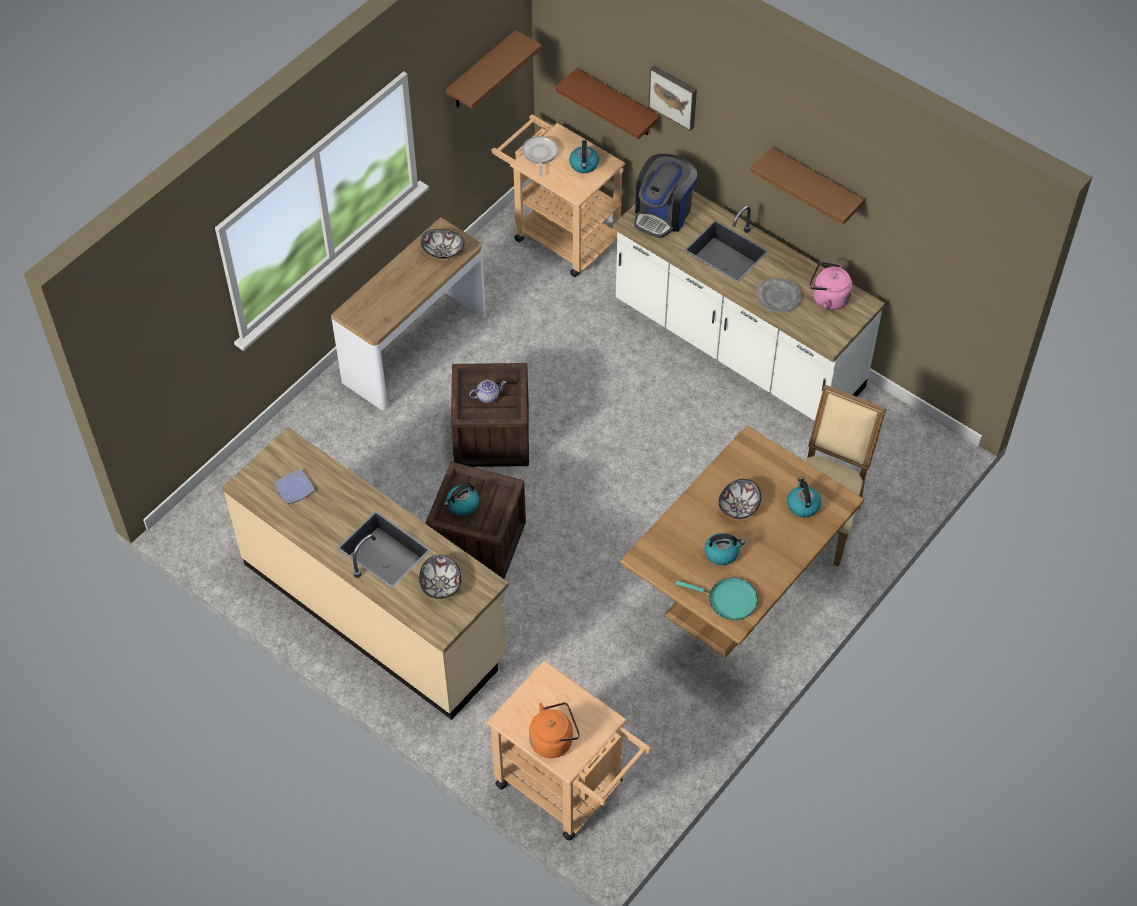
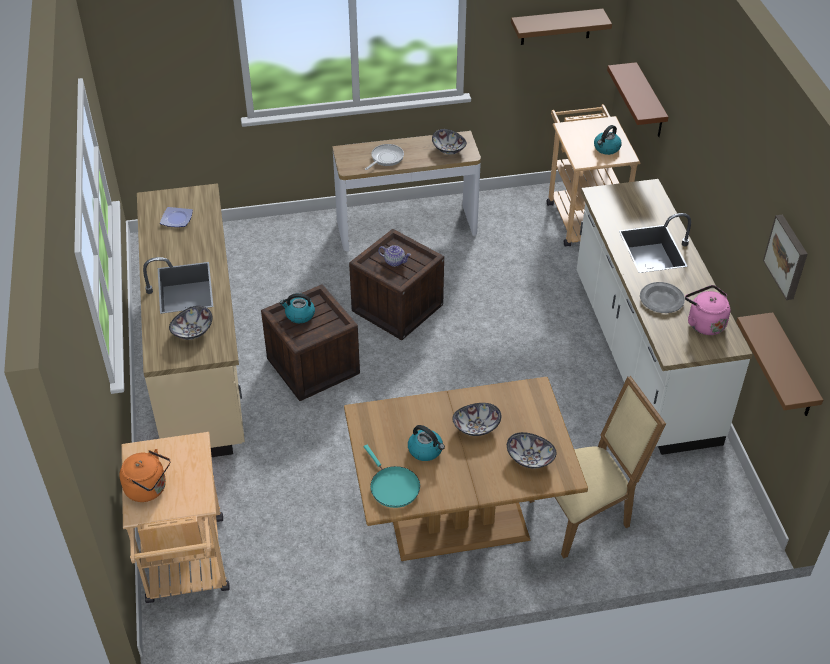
camera: 40 degrees right, 10 degrees down
(539, 154) = (580, 127): frying pan -> frying pan (385, 158)
(663, 213) = (628, 200): coffee machine -> none
(674, 96) = (679, 95): picture -> picture (788, 256)
(802, 505) = (530, 459): kettle -> bowl
(815, 185) = (739, 208): brown shelf -> brown shelf (792, 368)

